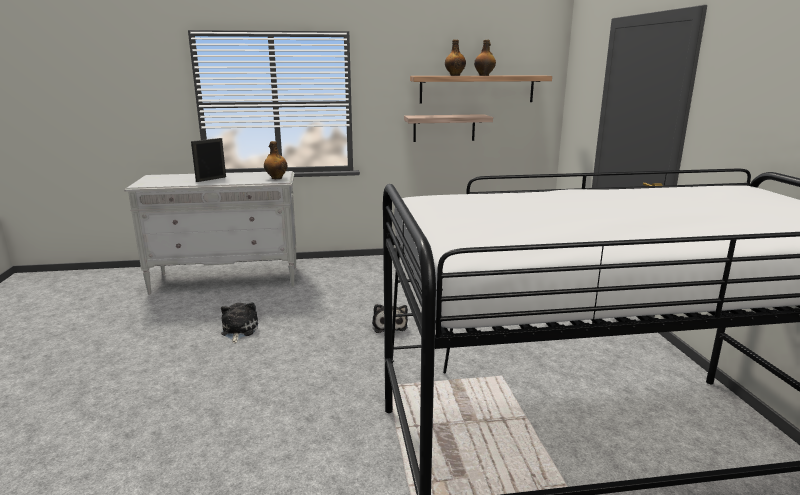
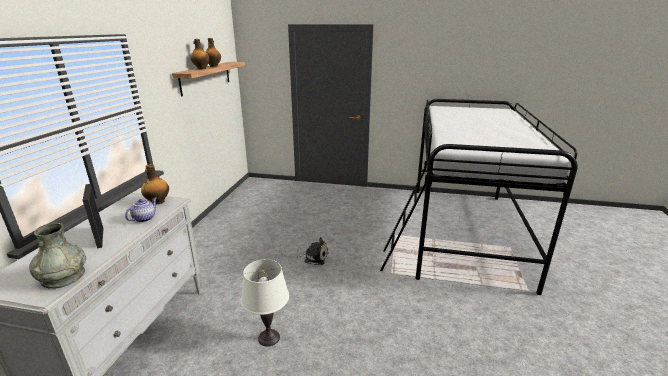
camera: 70 degrees left, 5 degrees up
(158, 183) = (63, 277): none -> grey vase
(238, 331) = (269, 338): plush toy -> white table lamp
(244, 181) = (144, 218): none -> teapot
(444, 128) = (196, 113): shelf -> none

